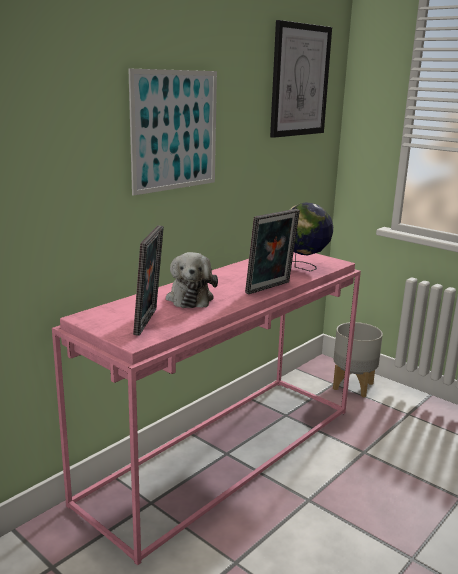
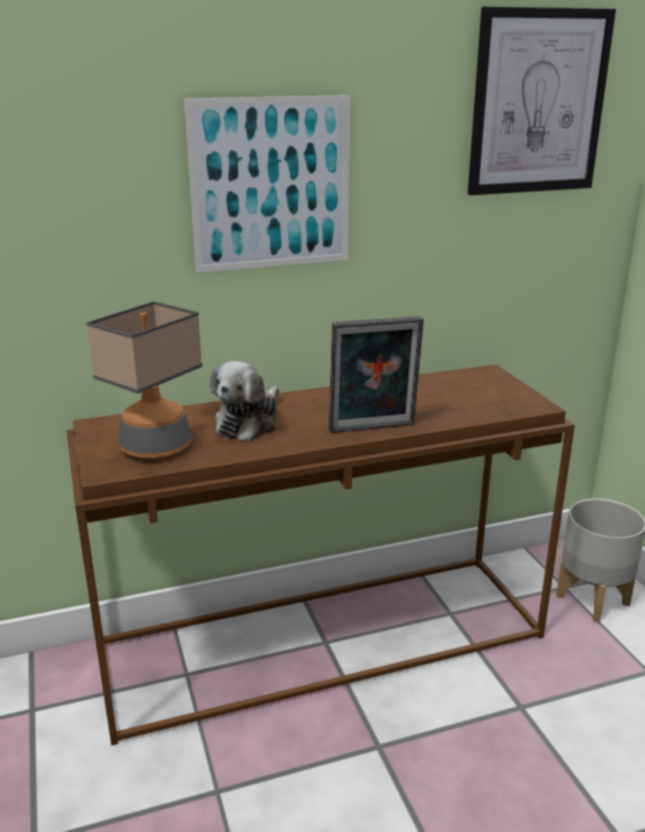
camera: 30 degrees right, 5 degrees up
(149, 322) = (156, 447): picture frame -> table lamp
(223, 451) = (324, 638): pink console table -> brown console table
(303, 267) = (469, 404): globe -> none

